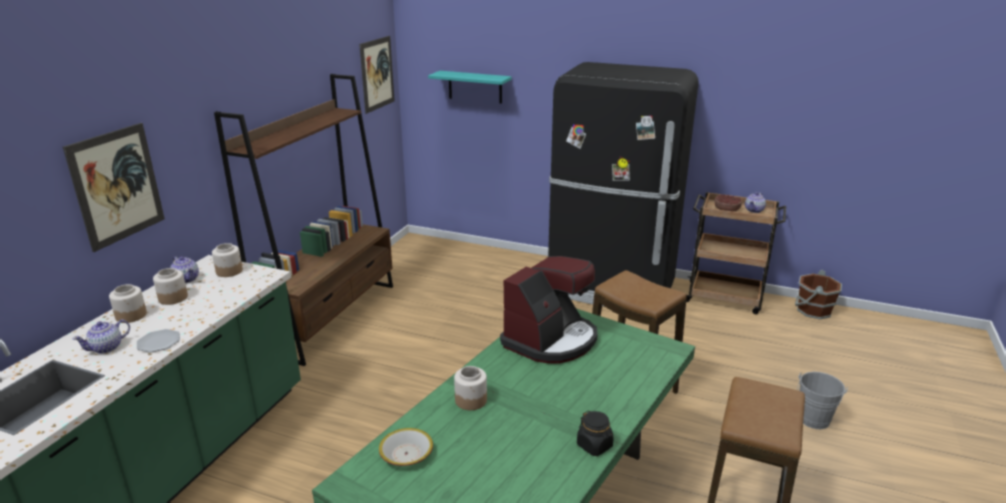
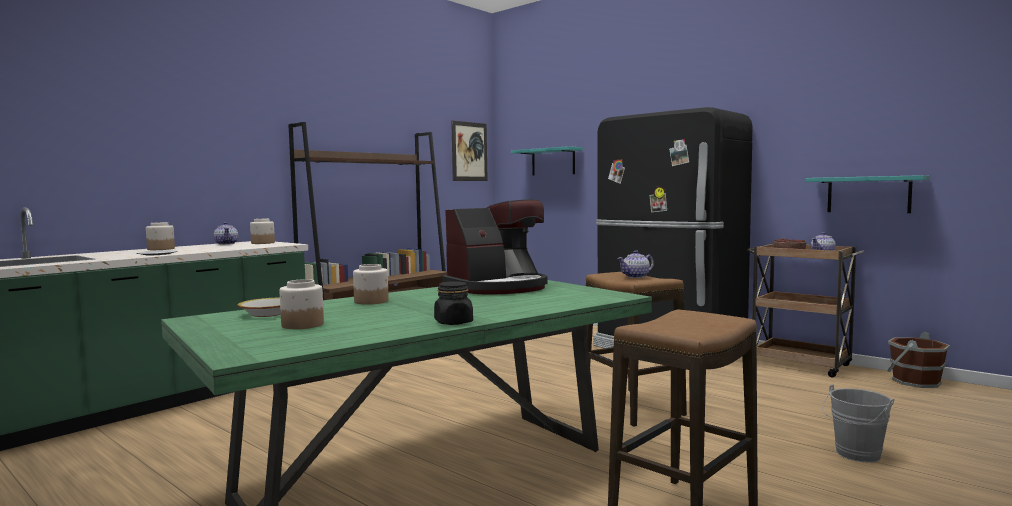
camera: 20 degrees right, 20 degrees down
(107, 348) = (119, 254): teapot -> teapot (636, 276)
(117, 186) = (184, 151): picture -> none
(172, 298) = (202, 247): jar -> jar (302, 325)
(794, 157) = (868, 194): none -> turquoise shelf

